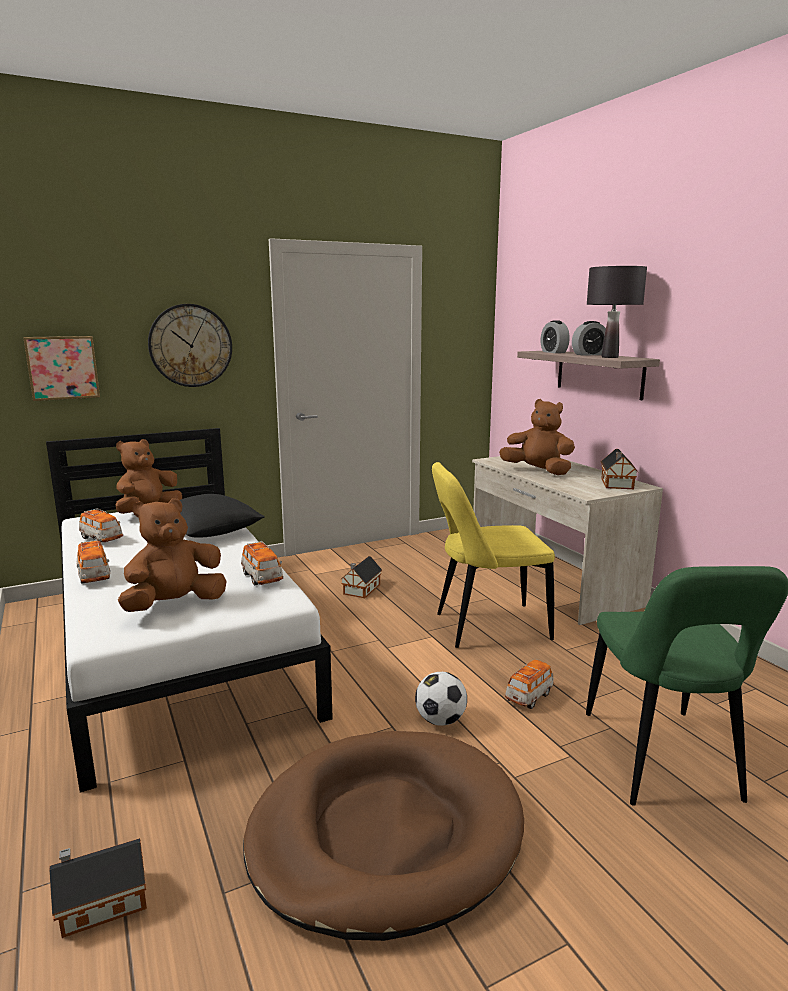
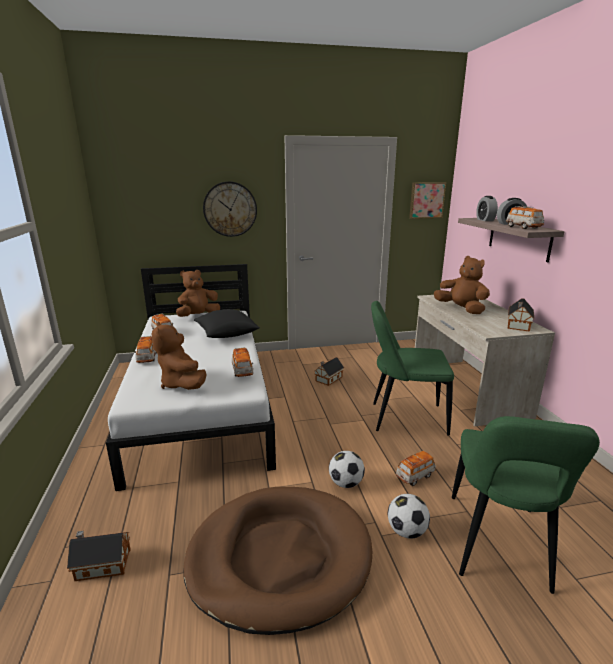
camera: 15 degrees right, 5 degrees up
(62, 367) = (151, 222): picture -> picture (426, 200)
(175, 604) = (182, 384): brown plush toy -> brown plush toy turned 90 degrees counterclockwise
(486, 627) = (404, 418): yellow chair -> green chair
(545, 765) = (406, 531): none -> football
(609, 357) = (523, 227): black table lamp -> toy car

